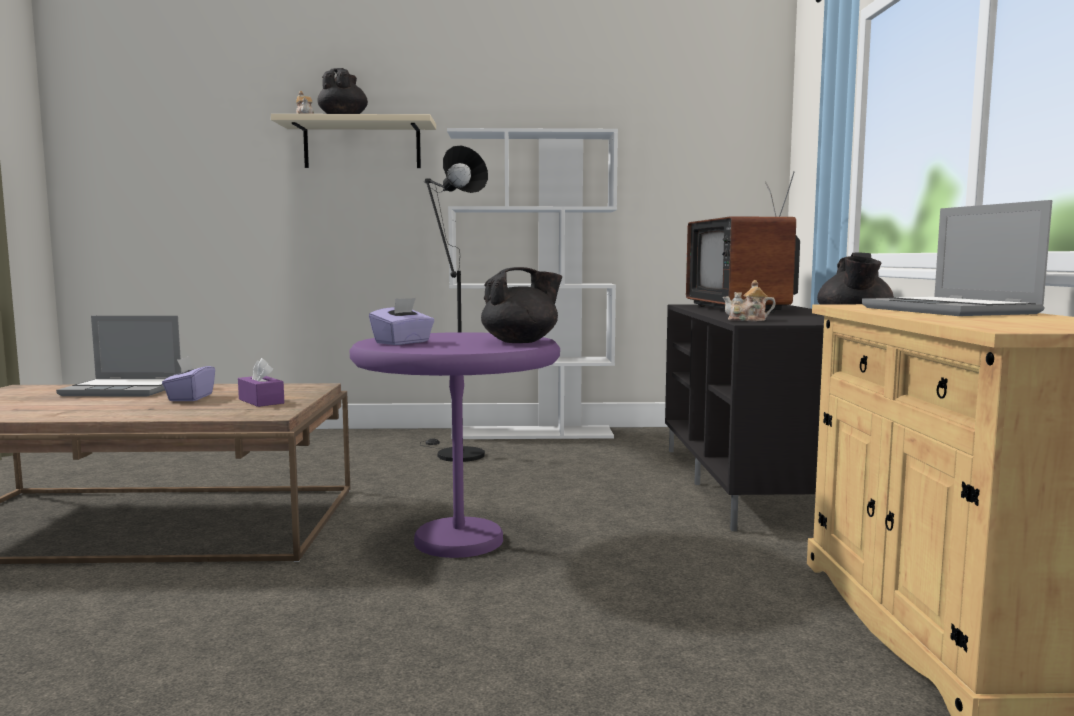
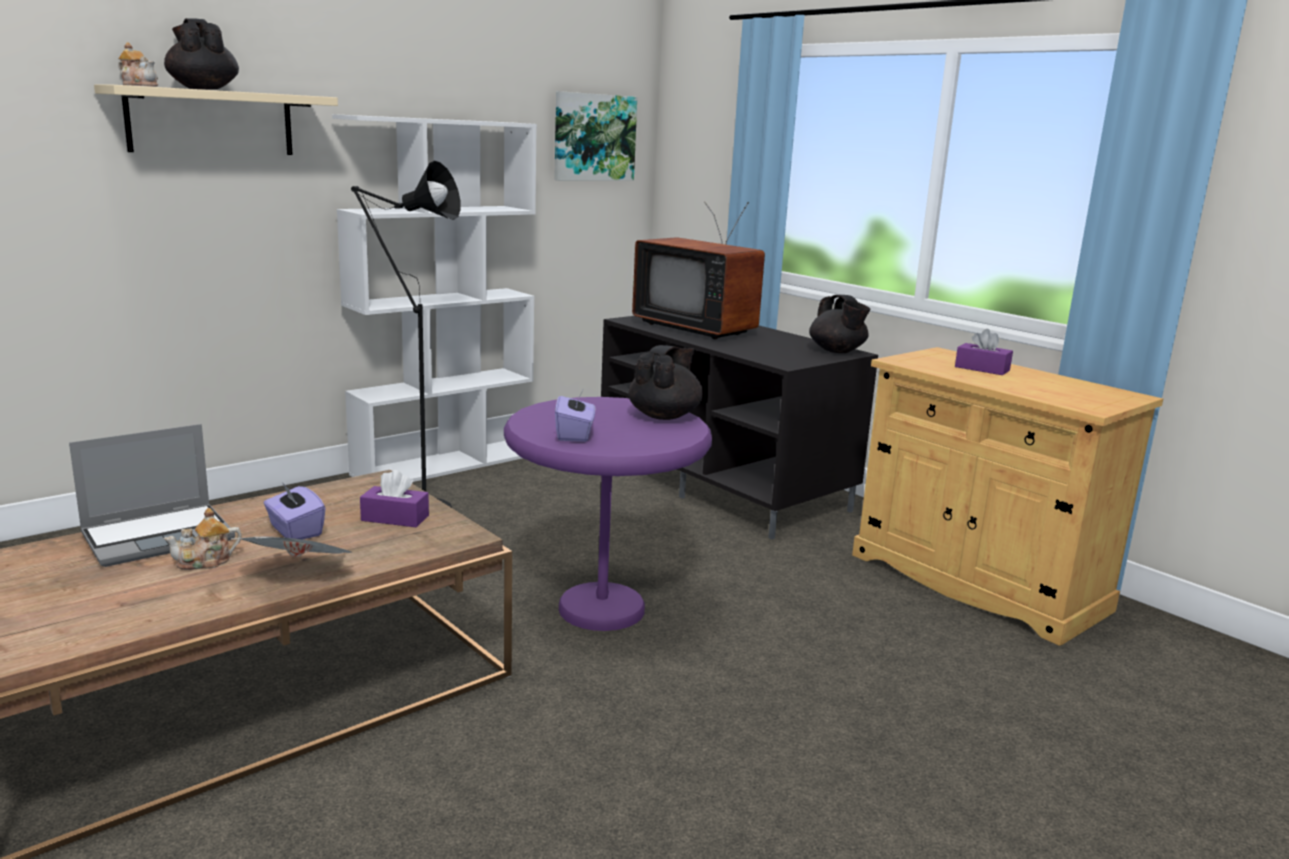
camera: 40 degrees left, 10 degrees up
(123, 414) = (301, 575): none -> newspaper
(710, 148) = (593, 137): none -> picture
(748, 320) = (770, 358): teapot -> teapot (205, 562)
(951, 310) = (982, 369): laptop -> purple tissue box

